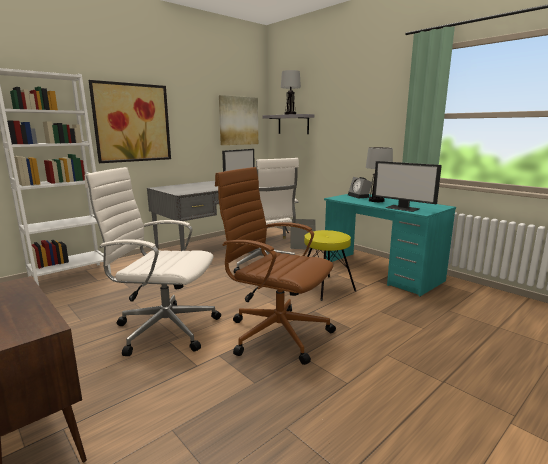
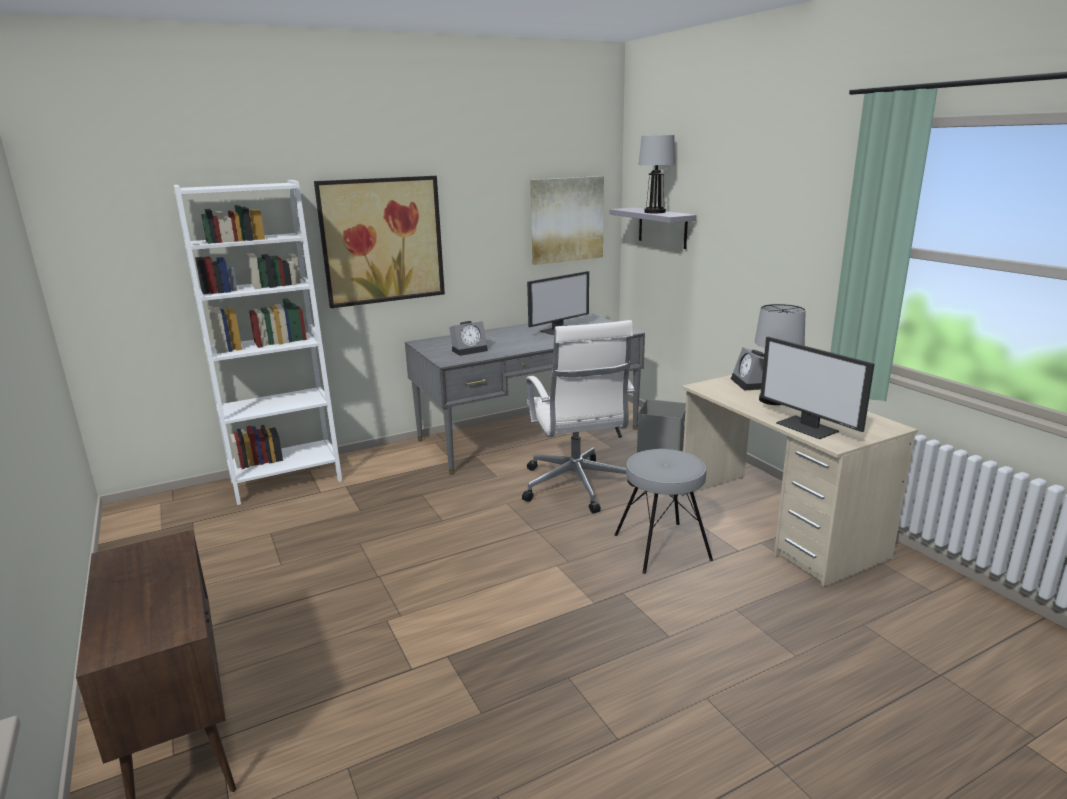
camera: 15 degrees right, 5 degrees up
(164, 328) = (386, 595): white office chair -> none
(191, 189) = (470, 350): none -> alarm clock
(276, 333) = (545, 628): brown office chair -> none
(325, 287) = (661, 547): yellow stool -> grey stool
(381, 272) = (777, 525): turquoise desk -> beige desk

